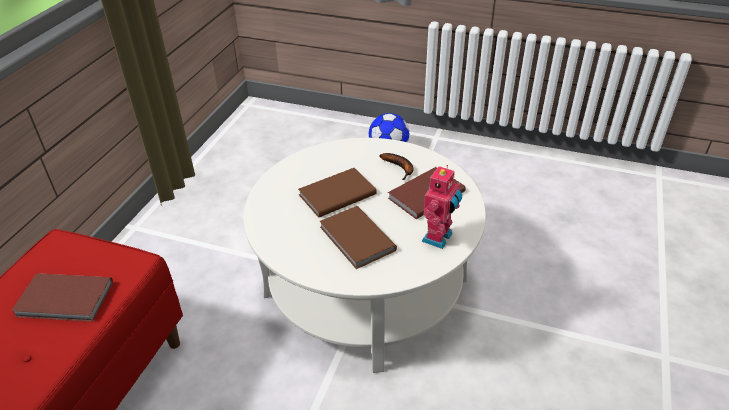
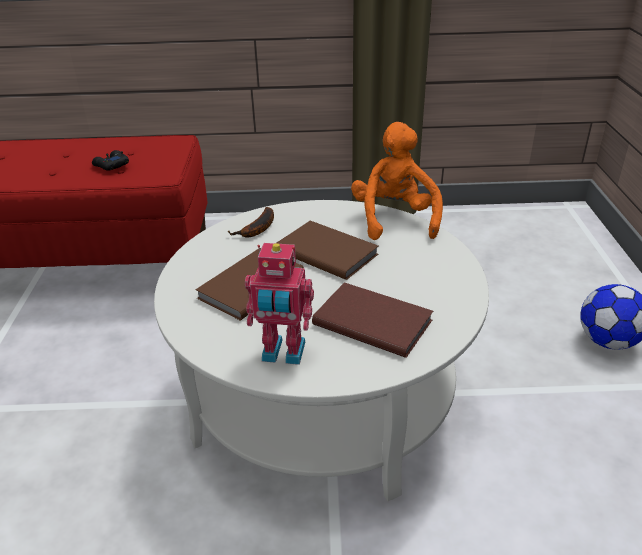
camera: 70 degrees right, 5 degrees down
(65, 301) = (111, 165): brown book -> black game controller
(315, 154) = (394, 219): none -> orange plush toy
(400, 168) = (418, 287): banana -> banana (257, 229)

